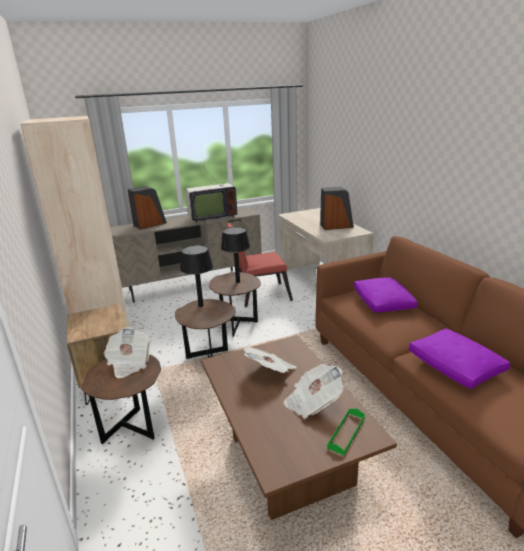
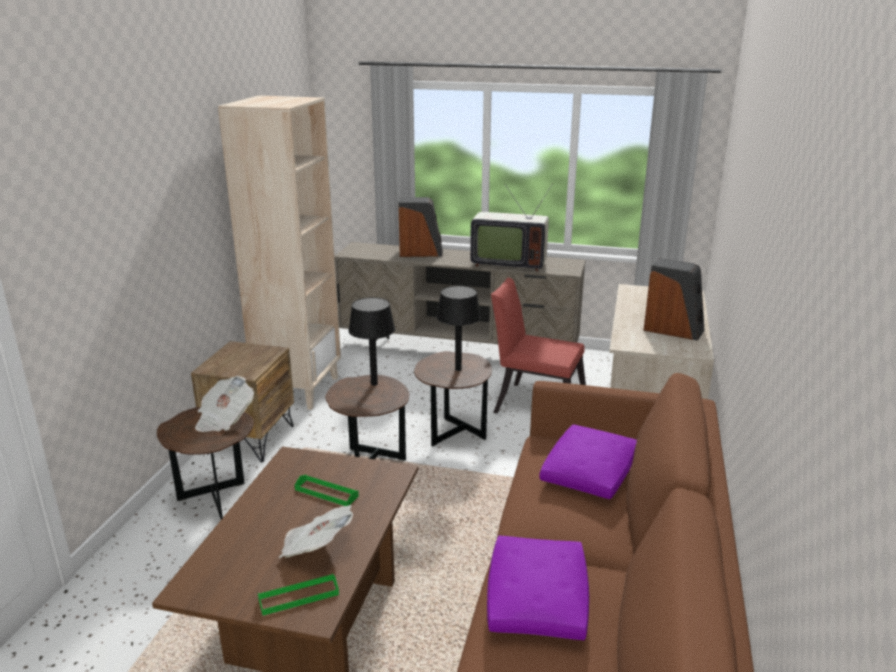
camera: 35 degrees right, 0 degrees up
(270, 371) = (326, 493): newspaper -> green tray

